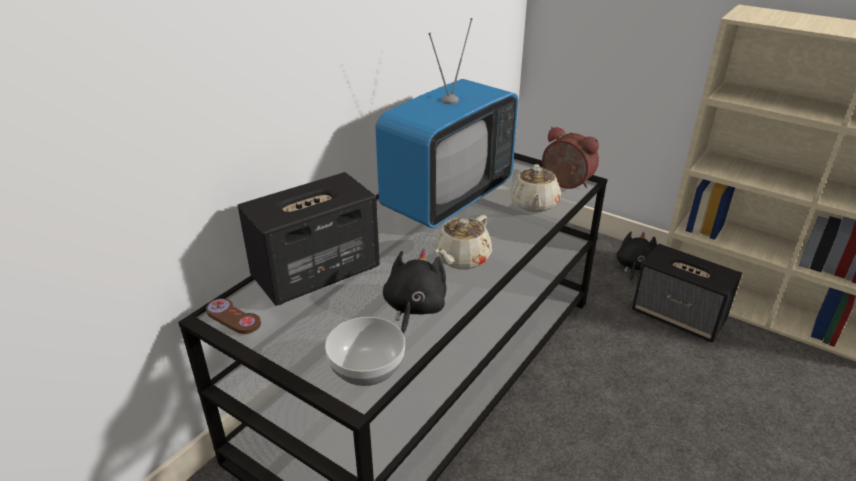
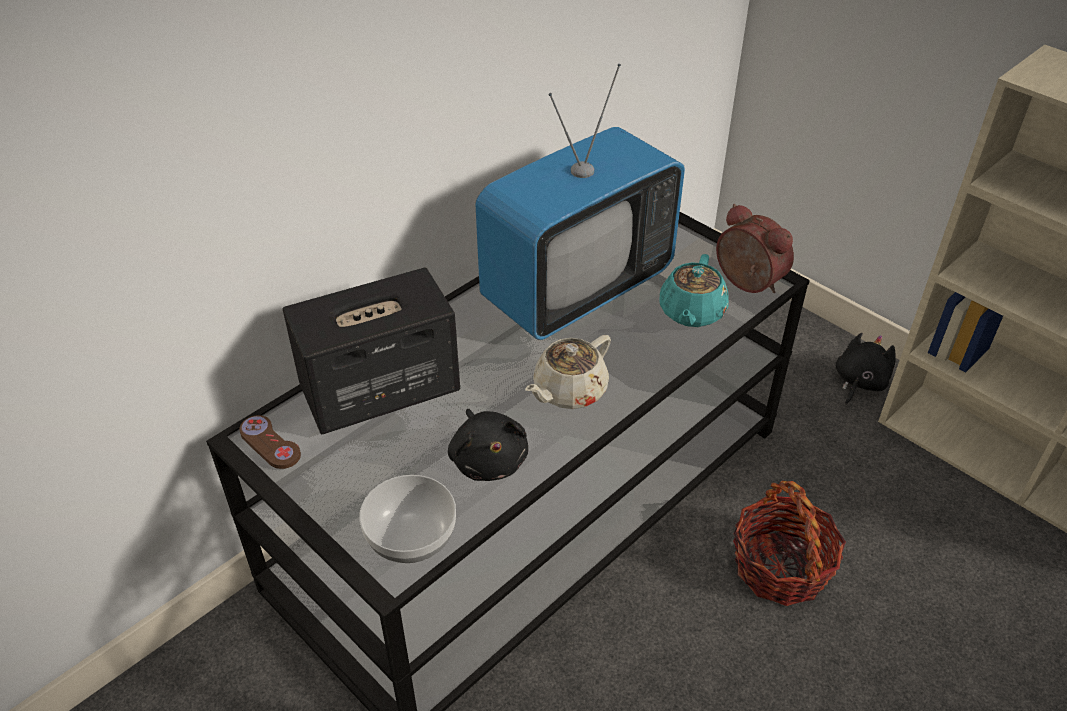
camera: 10 degrees right, 10 degrees up
(414, 309) = (488, 459): black plush toy -> black plush toy turned 135 degrees clockwise
(534, 204) = (691, 312): beige teapot -> turquoise teapot
(620, 391) = (781, 567): none -> basket
(679, 317) = (898, 469): speaker -> none

